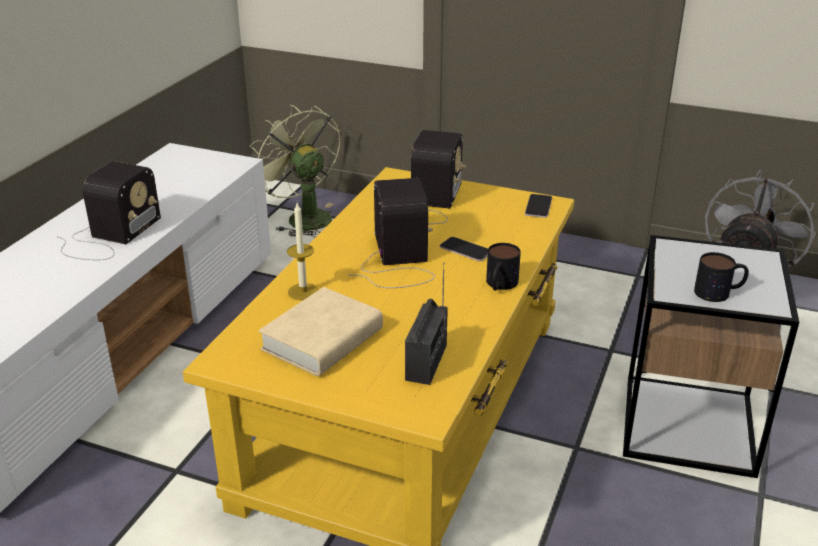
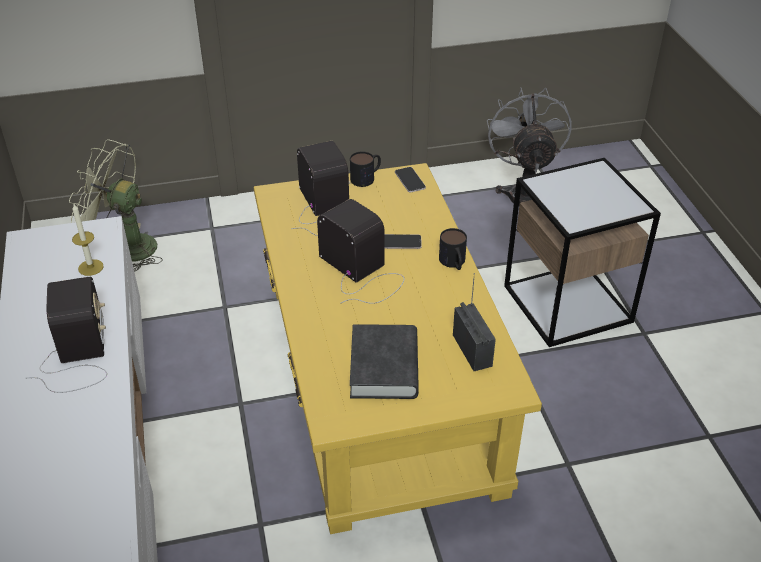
camera: 35 degrees left, 10 degrees up
(303, 291) = (323, 333): candle -> candle (91, 267)
(322, 340) = (384, 367): beige book -> black book
(719, 292) = (600, 209): mug -> mug (366, 177)

